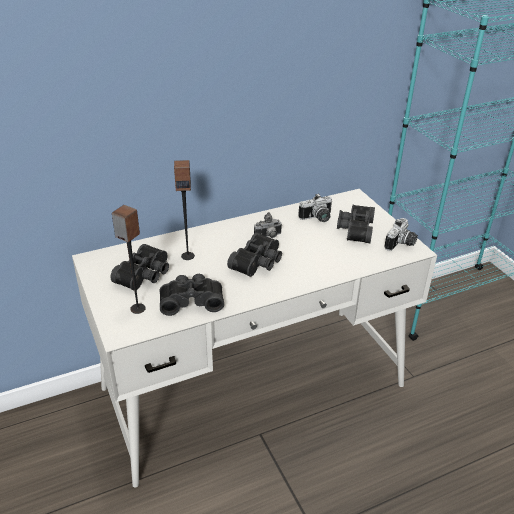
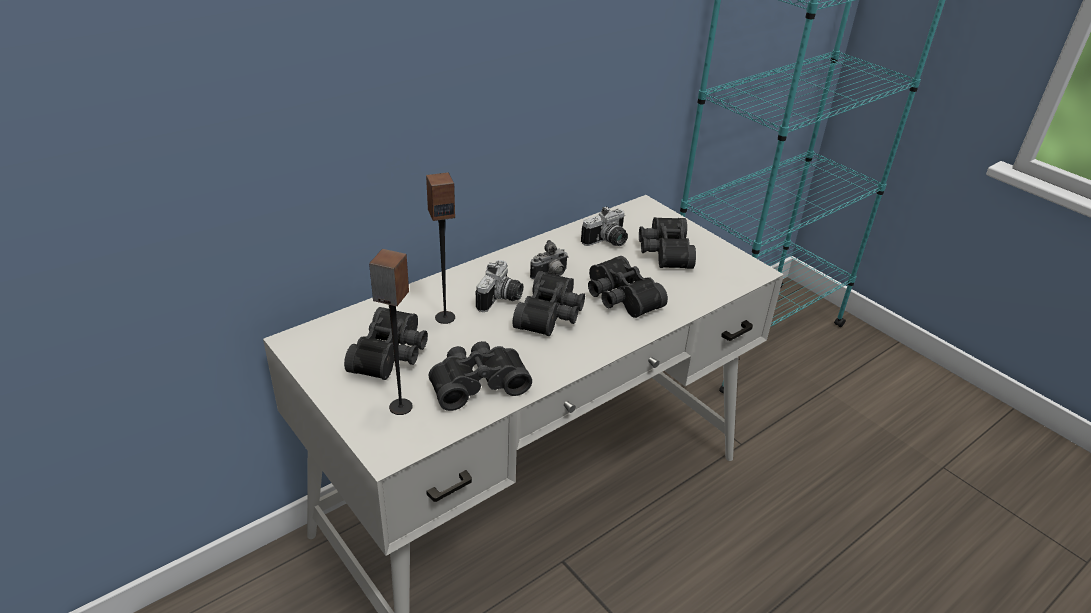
camera: 15 degrees left, 0 degrees up
(309, 257) = (619, 298): none -> black binoculars
(401, 244) = (733, 265): camera -> camera (501, 299)

